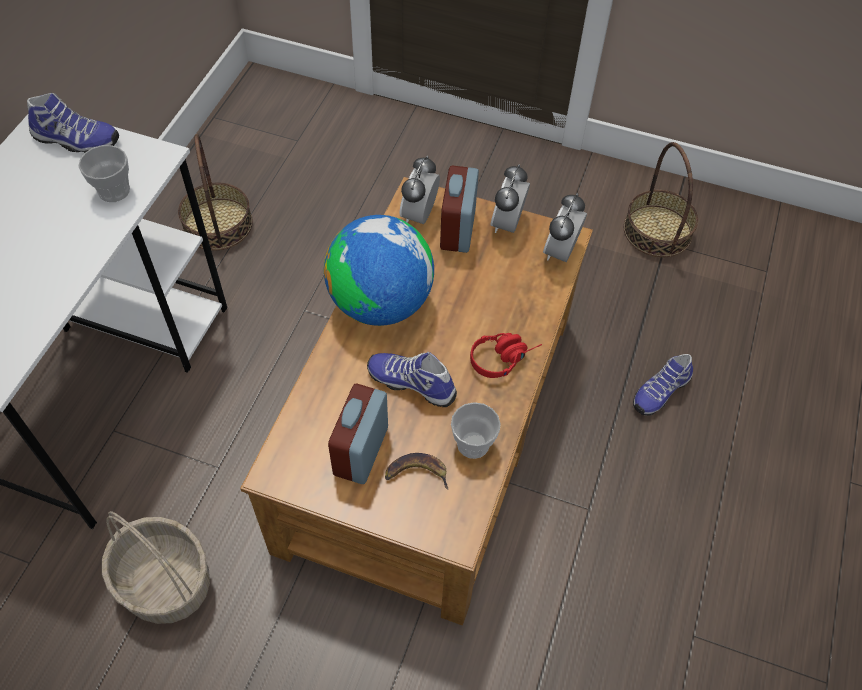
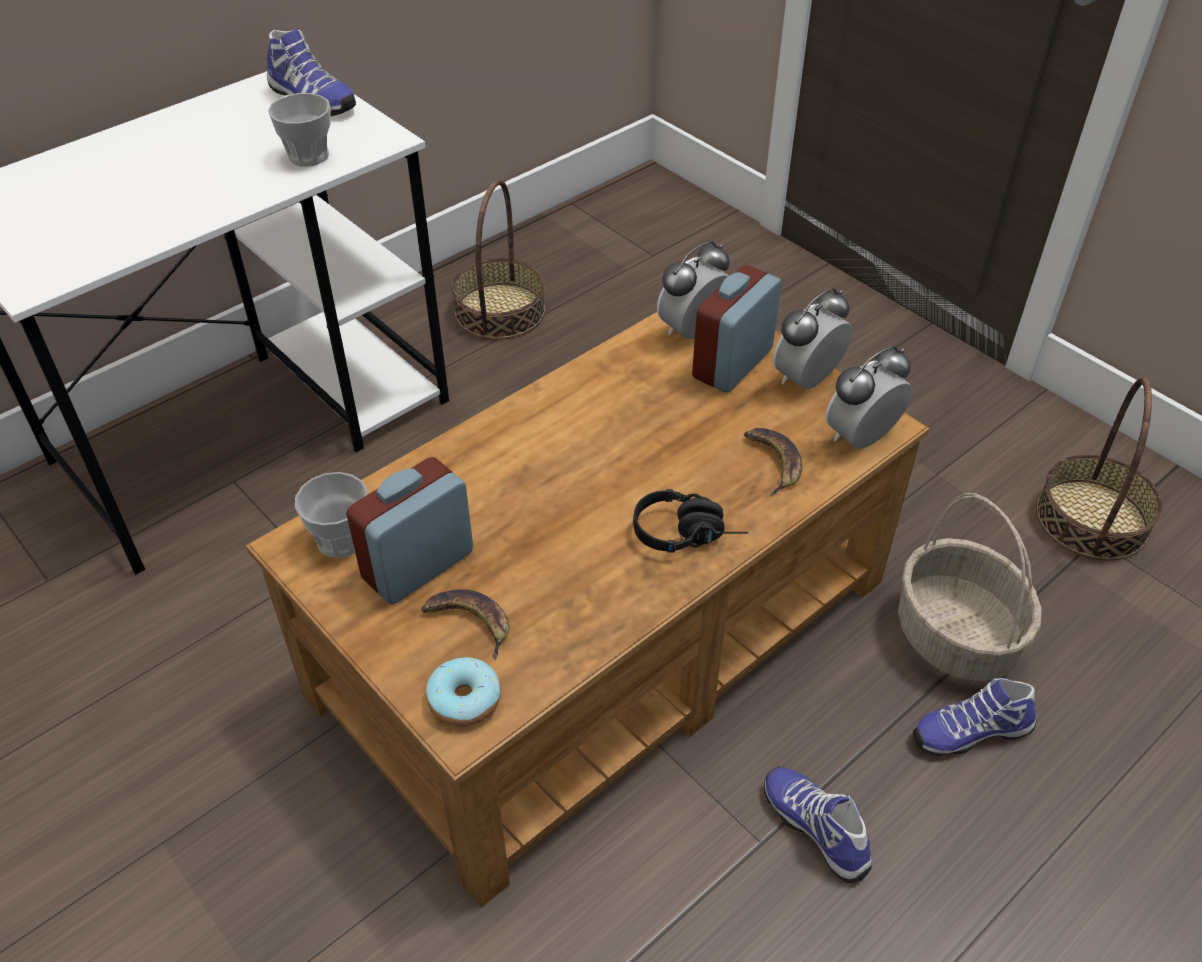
camera: 30 degrees right, 10 degrees down
(164, 582) = (165, 669): basket -> basket (954, 635)
(381, 303) = (570, 410): globe -> none
(412, 382) = (544, 514): shoe -> shoe (817, 827)
(447, 522) = (464, 700): none -> donut
(473, 444) = (570, 620): cup -> cup (341, 540)
(504, 357) = (689, 533): red headphones -> black headphones
(521, 289) = (772, 462): none -> banana

